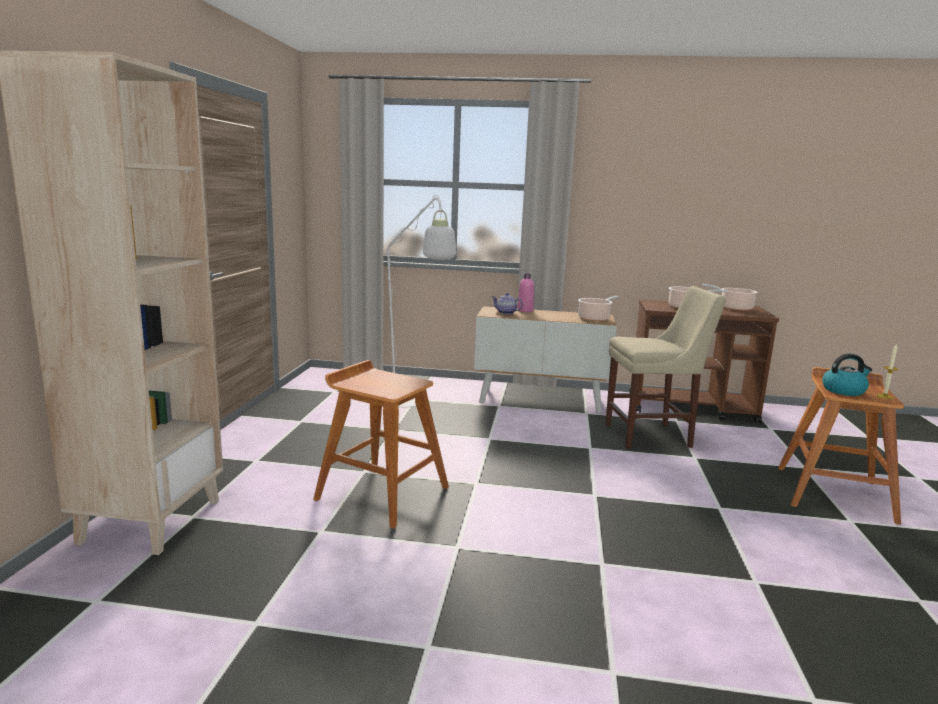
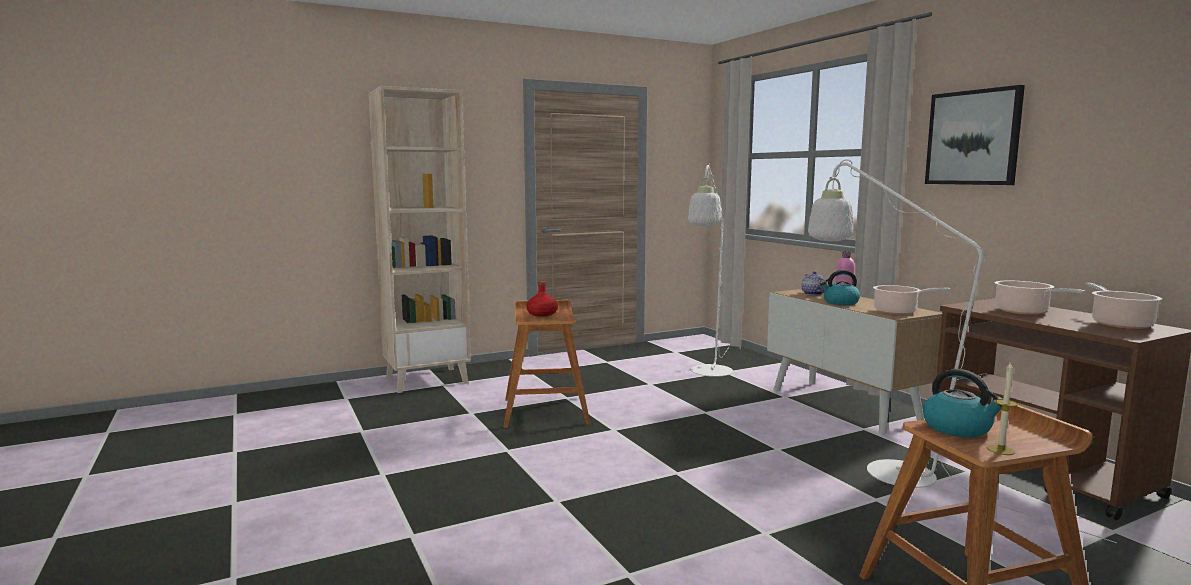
camera: 55 degrees right, 5 degrees down
(380, 383) = (541, 314): none -> red bottle
(546, 317) = (840, 302): none -> kettle
(616, 183) = (973, 138): none -> picture
(652, 435) = (883, 468): beige chair -> white floor lamp

